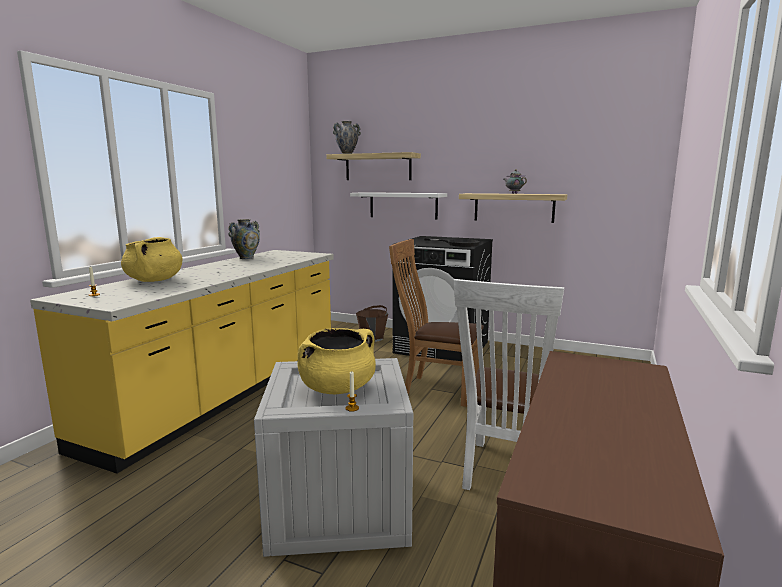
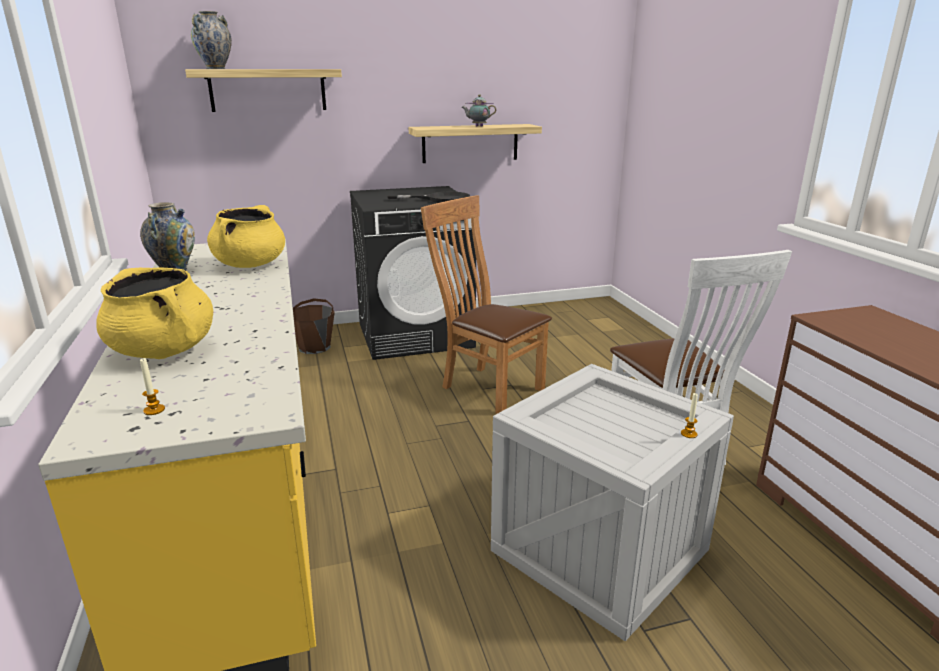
camera: 40 degrees left, 10 degrees up
(337, 388) = (610, 420): yellow cooking pot -> yellow cooking pot (250, 265)
(403, 205) = (317, 148): white shelf -> none
(436, 389) = (487, 387): brown chair -> brown chair turned 60 degrees clockwise

